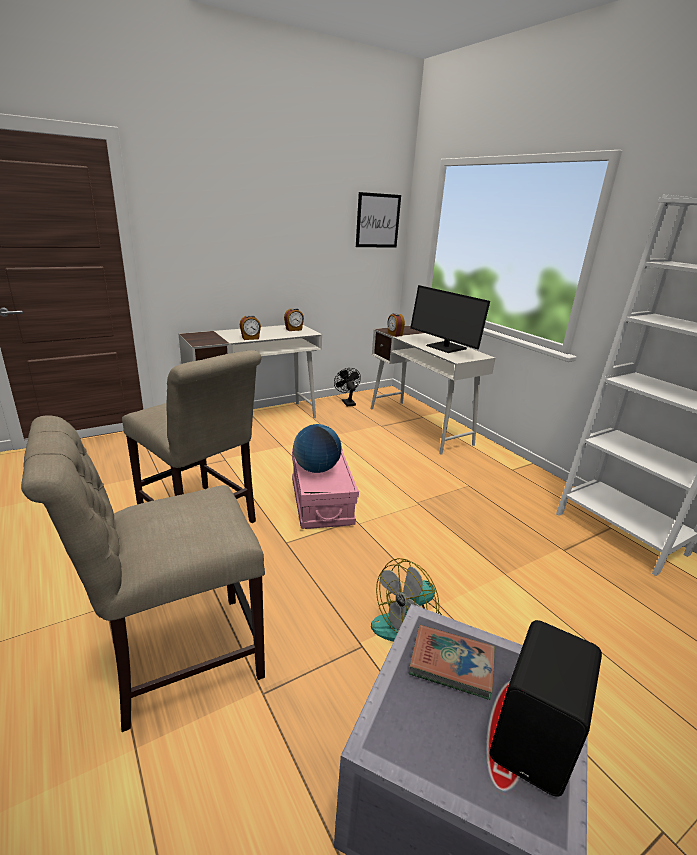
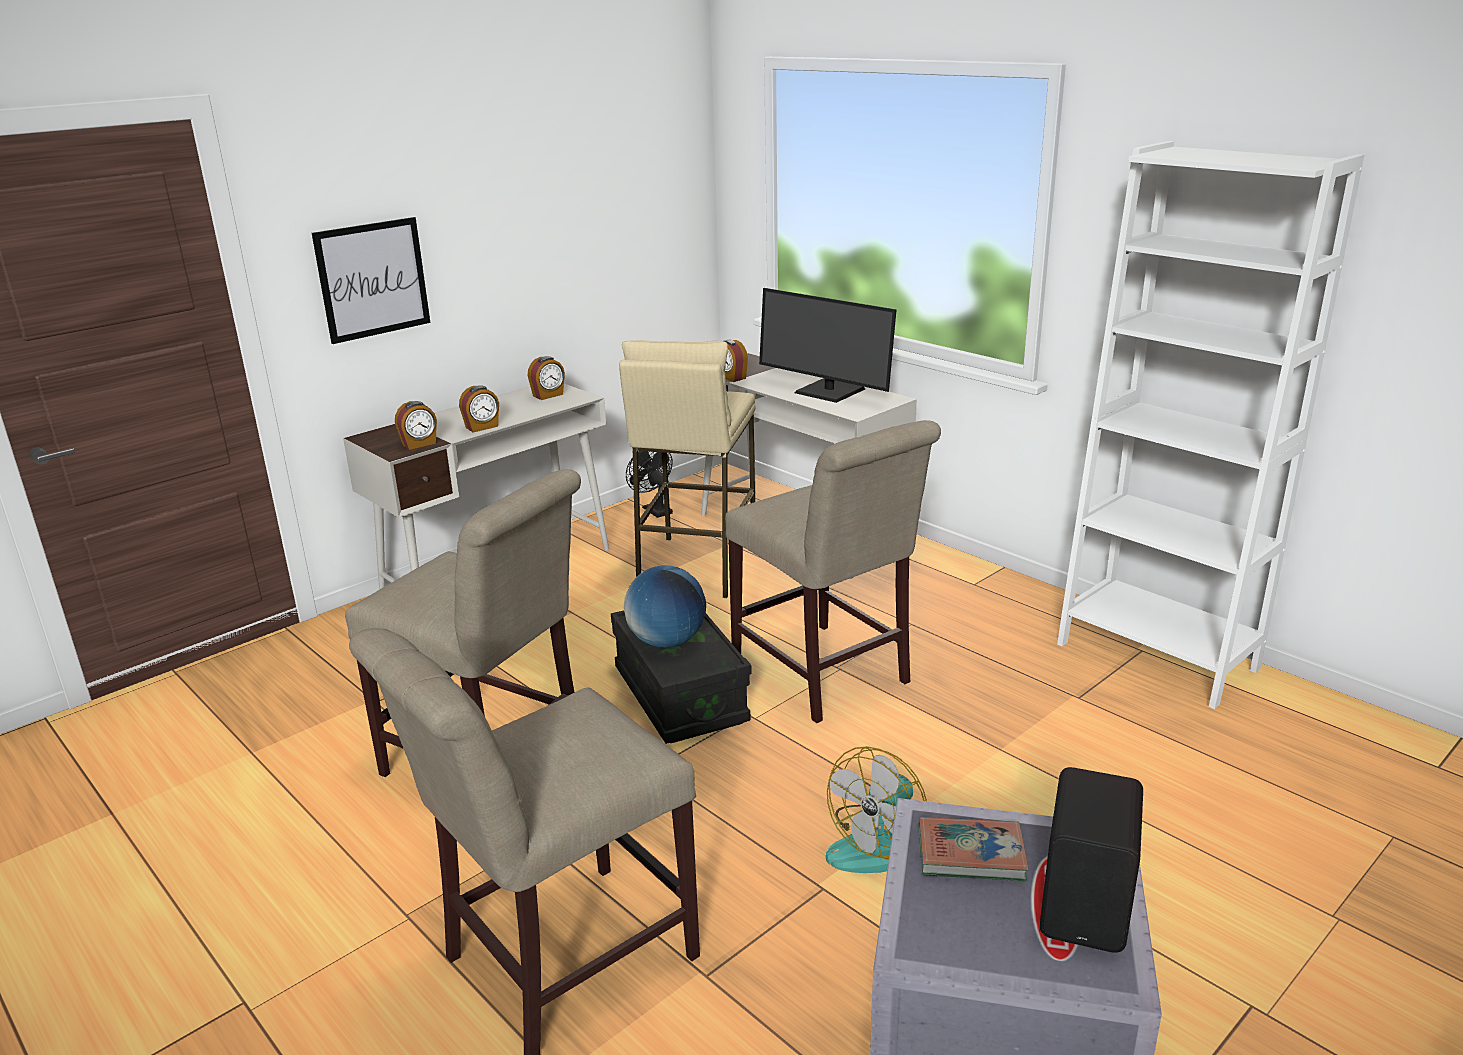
camera: 10 degrees left, 0 degrees up
(213, 341) = (419, 444): none -> alarm clock
(321, 502) = (680, 695): pink storage box -> black storage box
(357, 434) = (695, 567): none -> beige stool
(378, 220) = (663, 171): picture -> picture (373, 279)
(409, 506) = (825, 676): none -> beige chair

